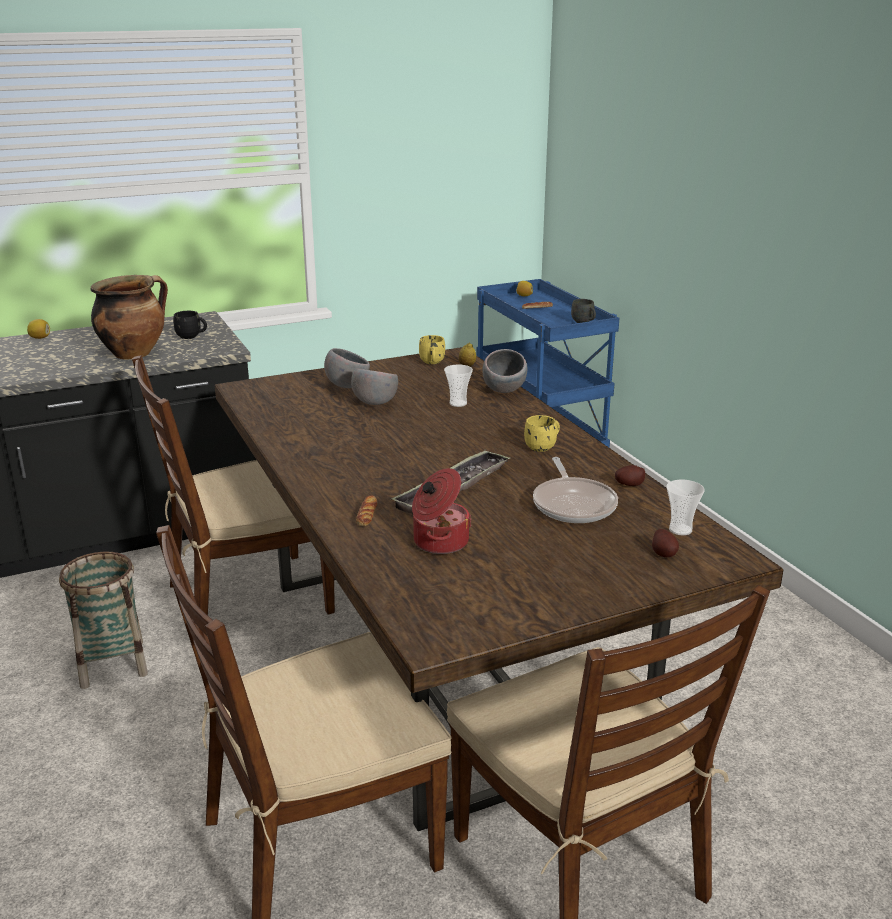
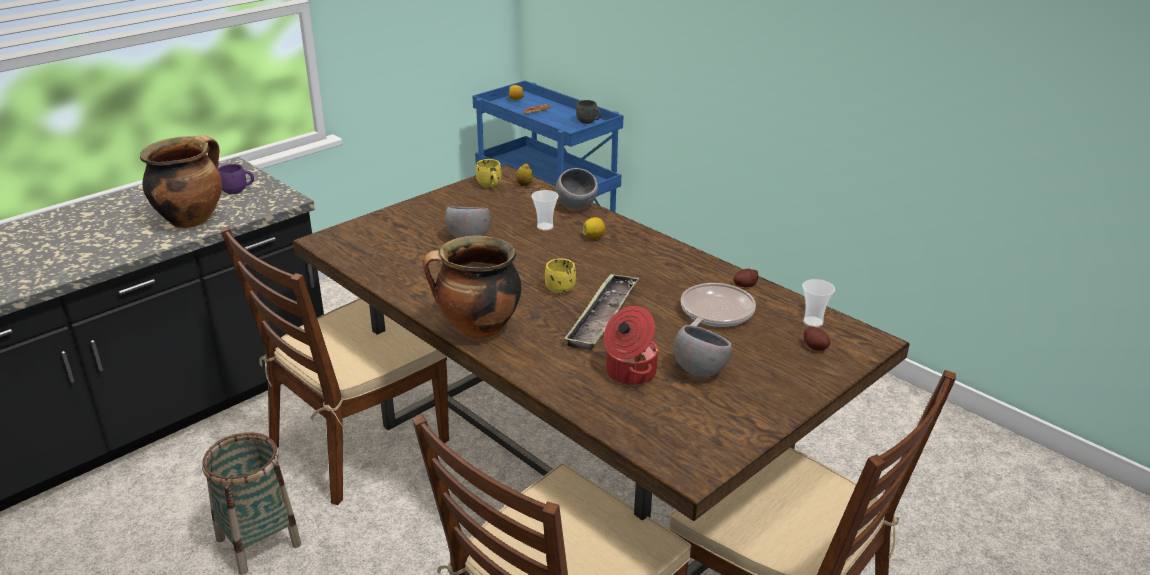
camera: 20 degrees left, 5 degrees up
(40, 338) = (66, 214): lemon -> lemon (594, 237)
(192, 336) = (238, 190): black mug -> purple mug
(320, 480) = (477, 329): none -> cooking pot
(347, 386) = (428, 223): grey bowl -> grey bowl (699, 371)
(367, 514) = (547, 357): bread -> none
(543, 446) = (650, 260): yellow mug -> yellow mug (562, 287)
(573, 504) = (714, 313): frying pan -> frying pan turned 120 degrees counterclockwise

